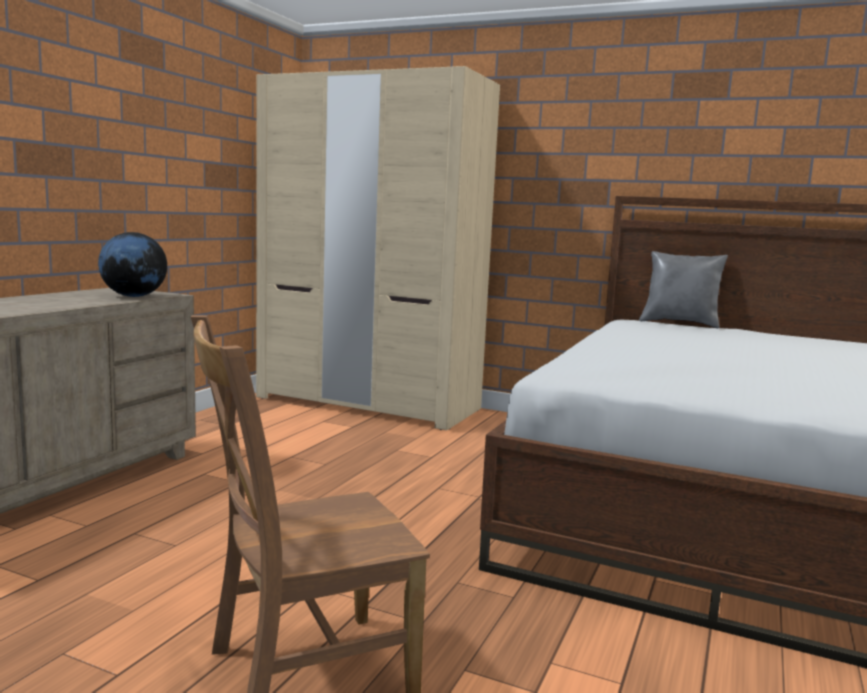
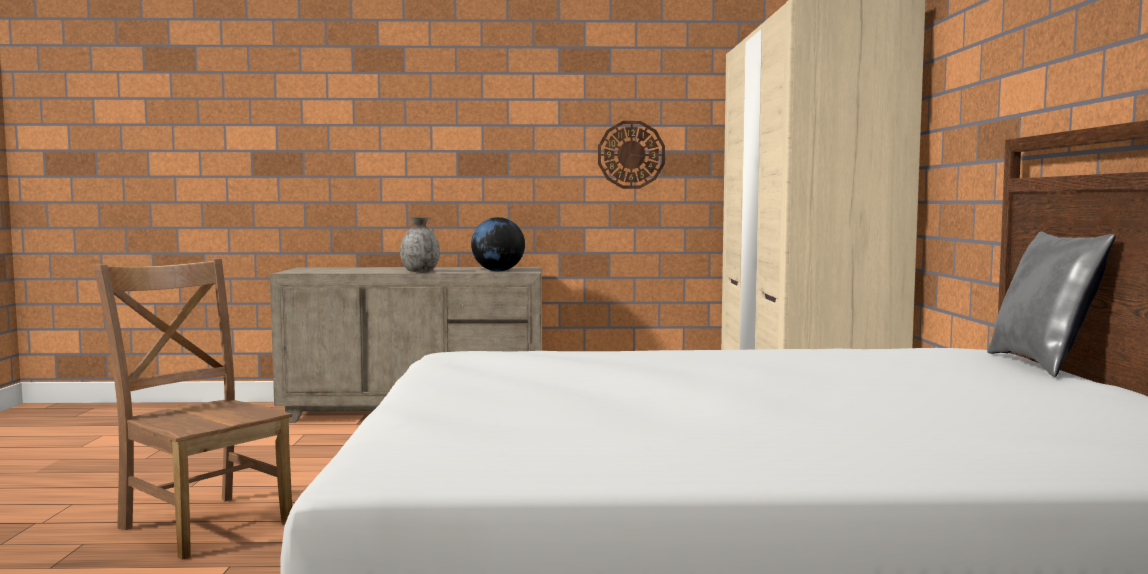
camera: 65 degrees right, 5 degrees down
(60, 306) = (420, 271): none -> grey vase
(185, 163) = (631, 154): none -> wall clock

